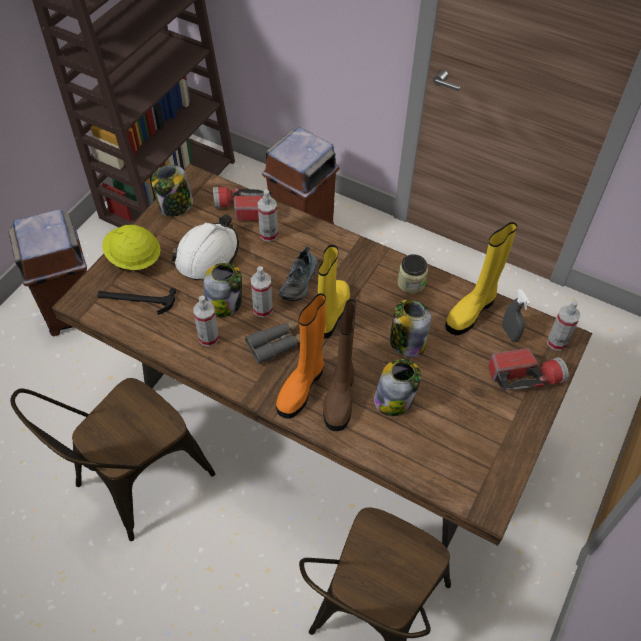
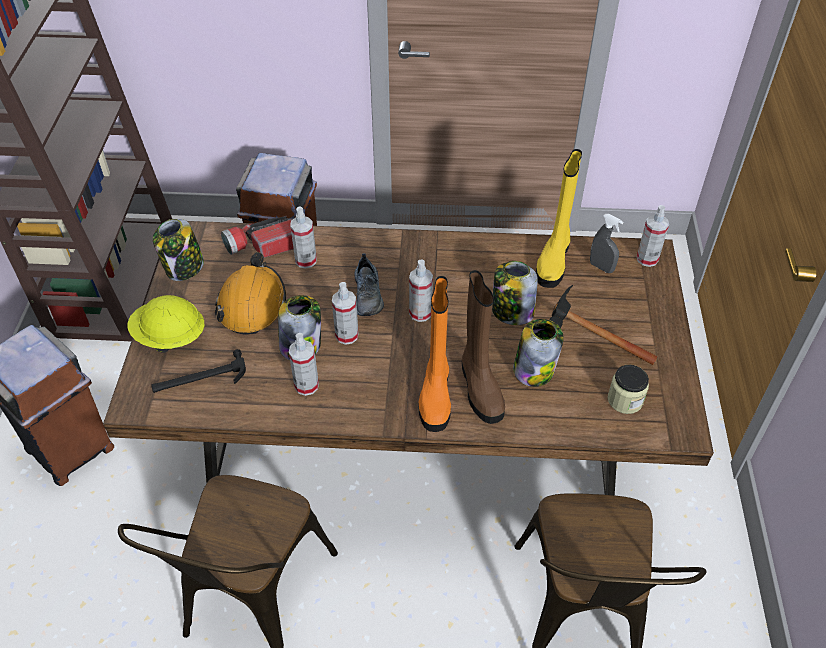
camera: 25 degrees left, 5 degrees down
(207, 255) = (252, 304): white hard hat -> orange hard hat
(276, 344) = (383, 364): grey binoculars -> none
(331, 314) = (420, 313): yellow boot -> spray bottle
(411, 283) = (480, 255): jar -> jar (625, 400)
(454, 393) = (586, 340): none -> hammer
(525, 376) = (639, 300): flashlight -> none

